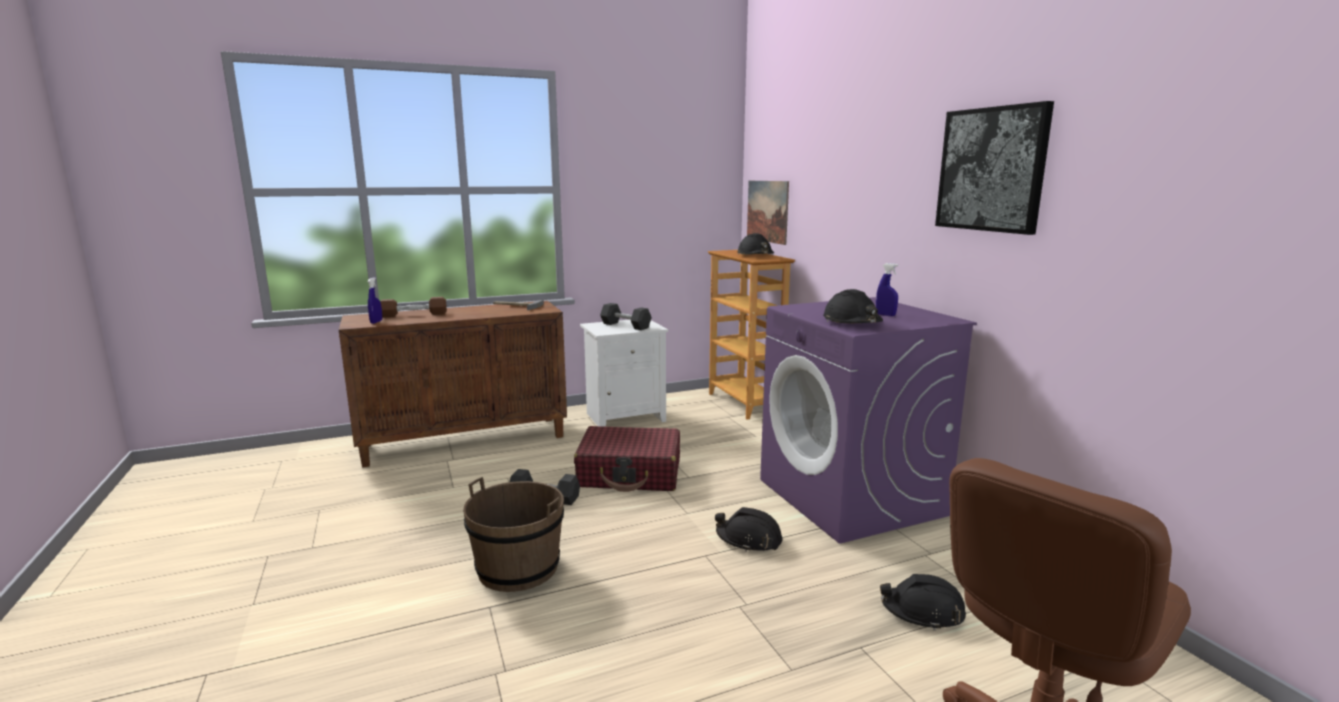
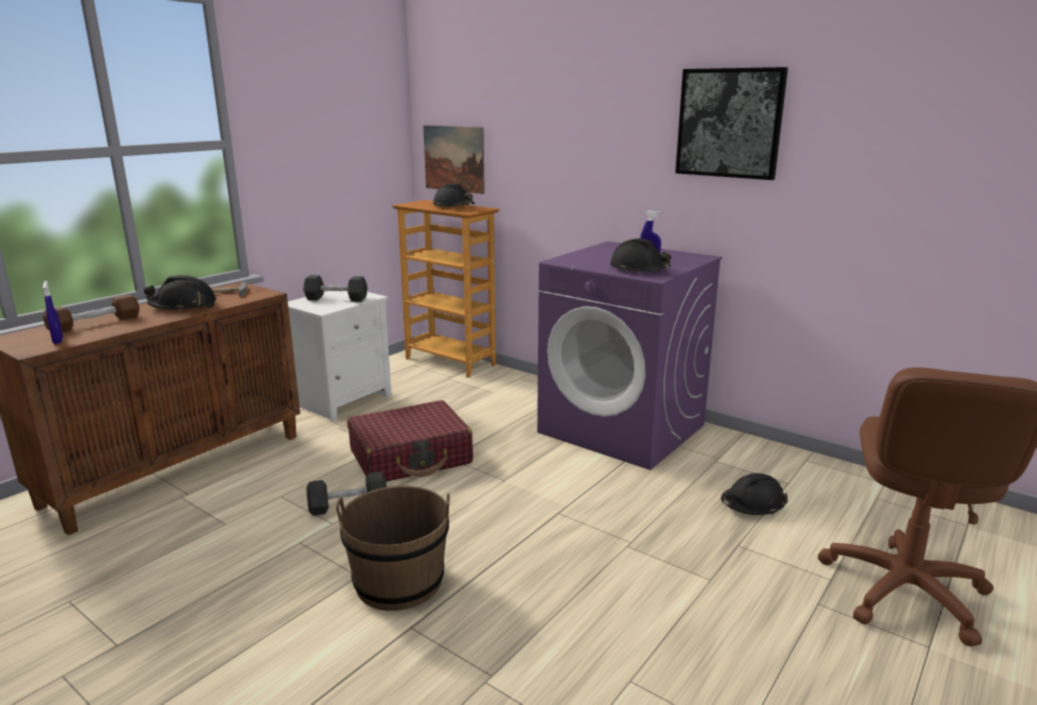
camera: 30 degrees left, 5 degrees up
(749, 540) = (579, 488): black hard hat -> black hard hat (183, 306)

